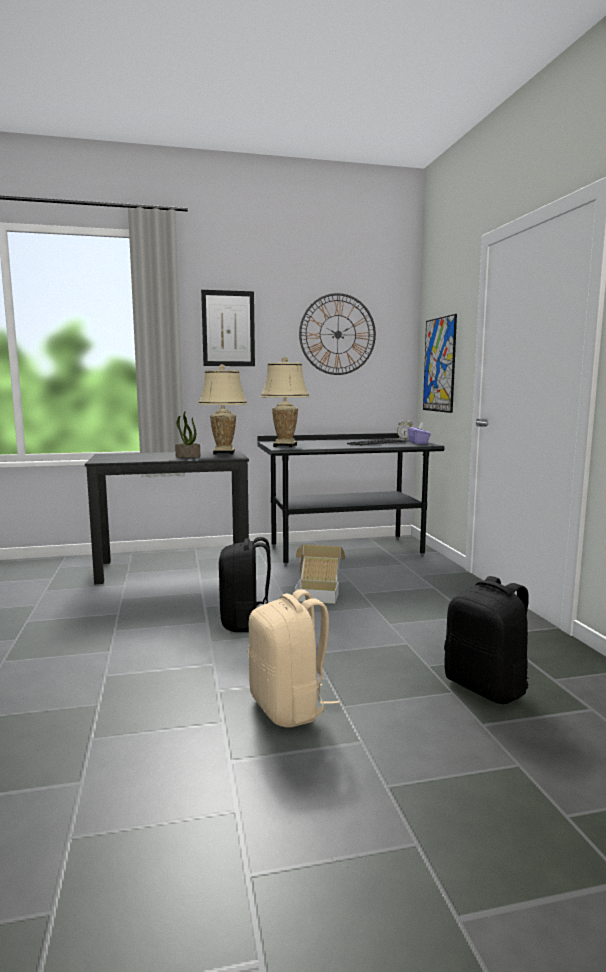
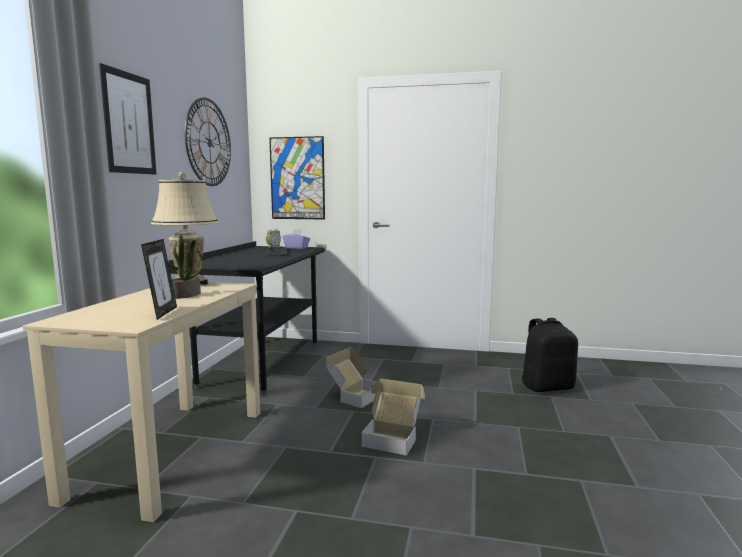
camera: 65 degrees left, 0 degrees up
(133, 460) = (162, 313): none -> picture frame
(174, 567) = (173, 451): black desk -> beige desk
(246, 622) = (393, 438): black backpack -> cardboard box
(285, 446) = (240, 265): beige table lamp -> none
(289, 708) = (563, 450): beige backpack -> none

